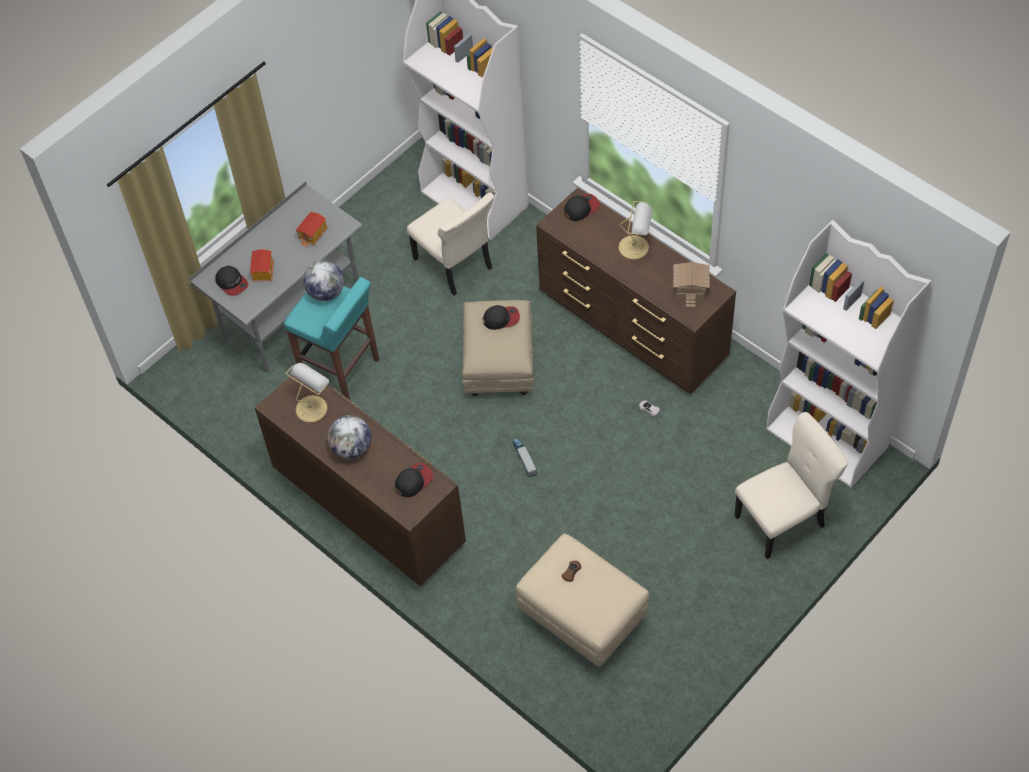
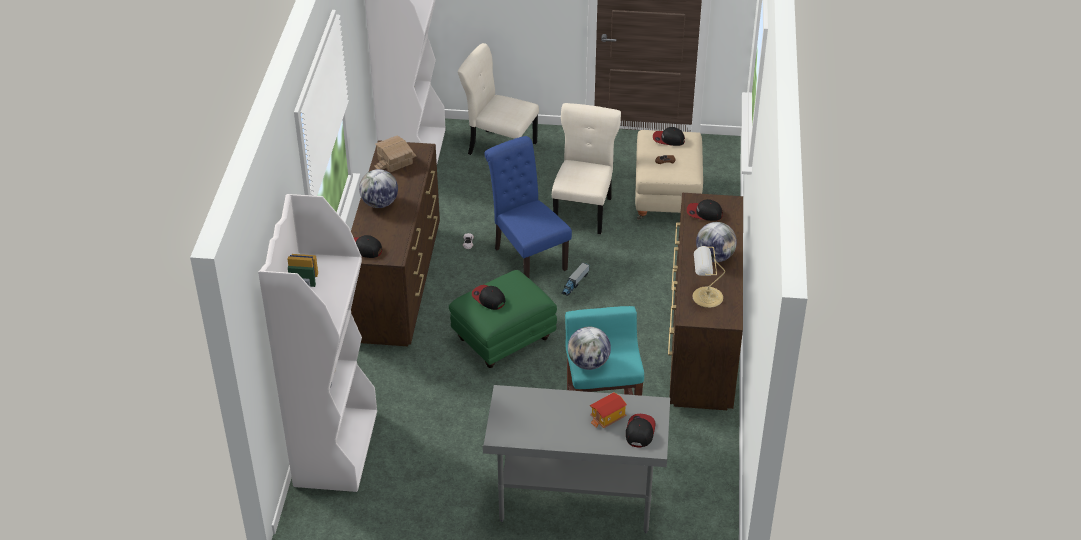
camera: 130 degrees left, 15 degrees down
(313, 235) = (536, 408): toy house -> none
(454, 266) = (425, 420): beige chair -> beige chair (584, 210)
(499, 364) = (502, 339): beige ottoman -> green ottoman
(591, 444) = (527, 256): none -> blue chair
(604, 599) = (668, 139): none -> cap
(635, 247) = (379, 203): table lamp -> globe

